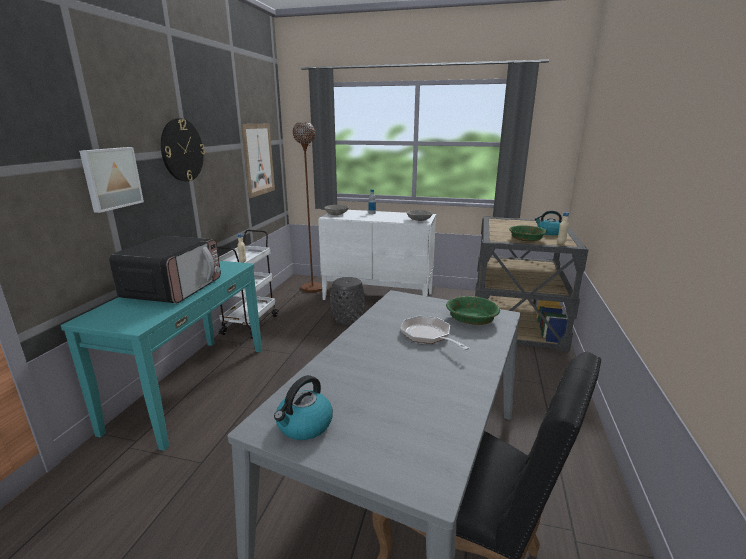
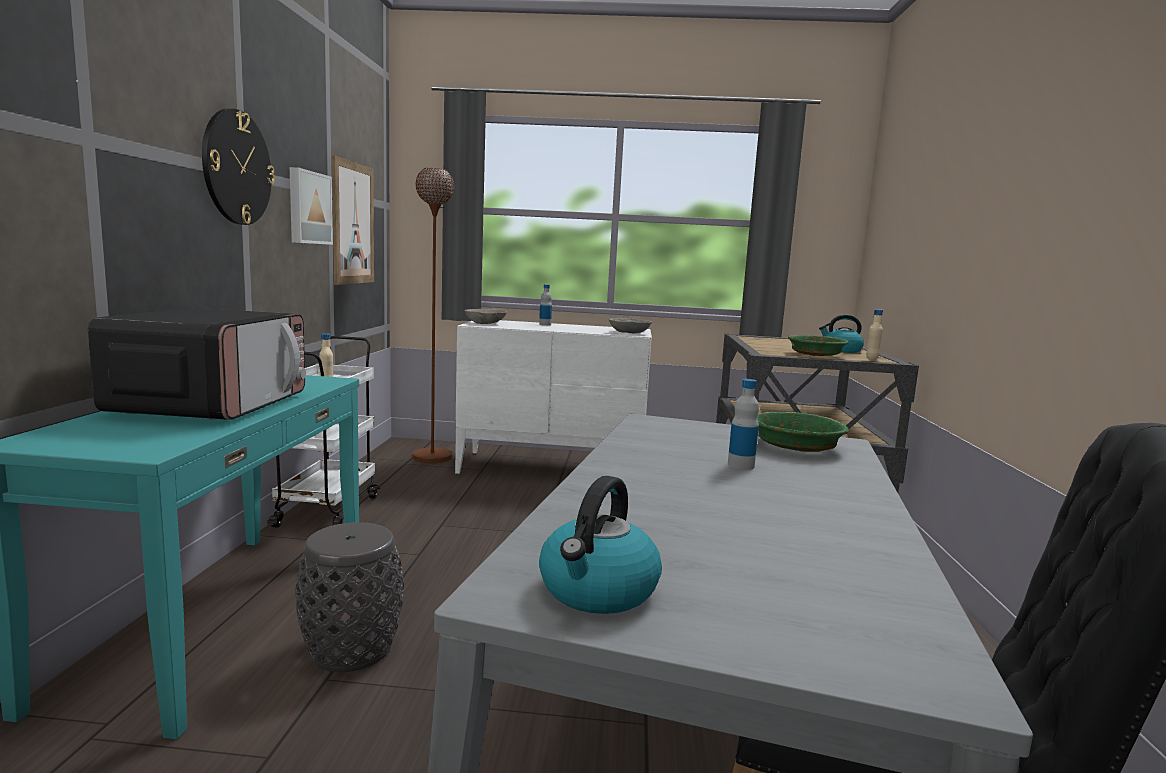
camera: 10 degrees left, 10 degrees down
(111, 178) = (108, 177): picture -> picture (308, 208)
(348, 319) = (509, 501): grey stool -> grey stool (351, 649)
(428, 336) = (741, 465): frying pan -> bottle

